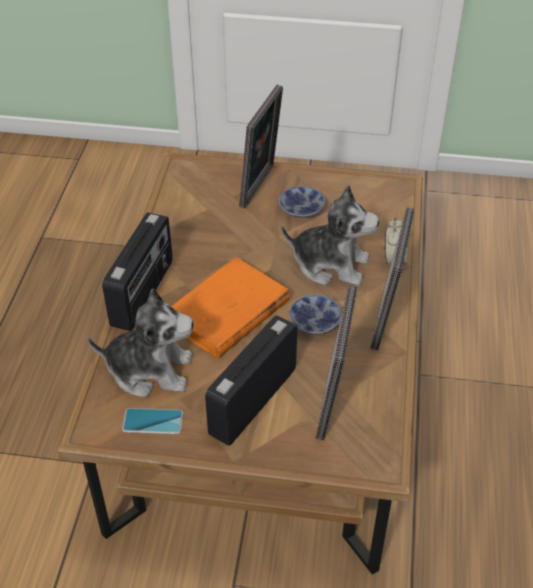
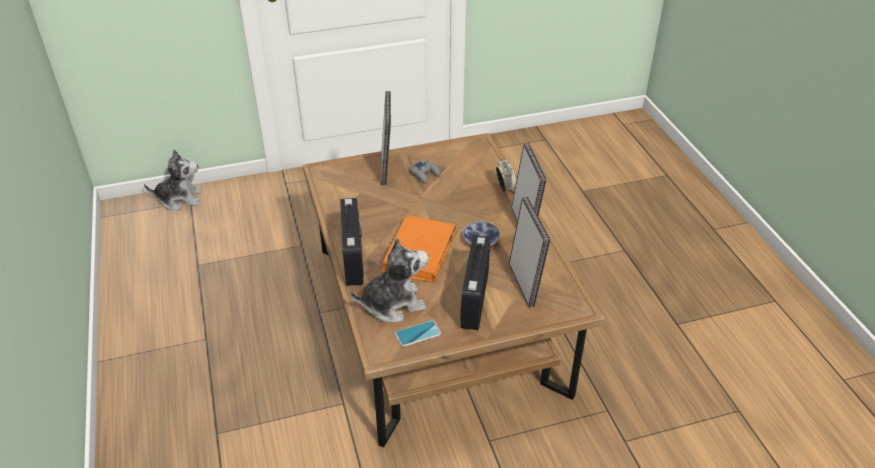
camera: 25 degrees left, 5 degrees down
(303, 208) = (425, 174): bowl -> grey game controller
(330, 264) = (467, 203): plush toy -> plush toy (180, 199)

